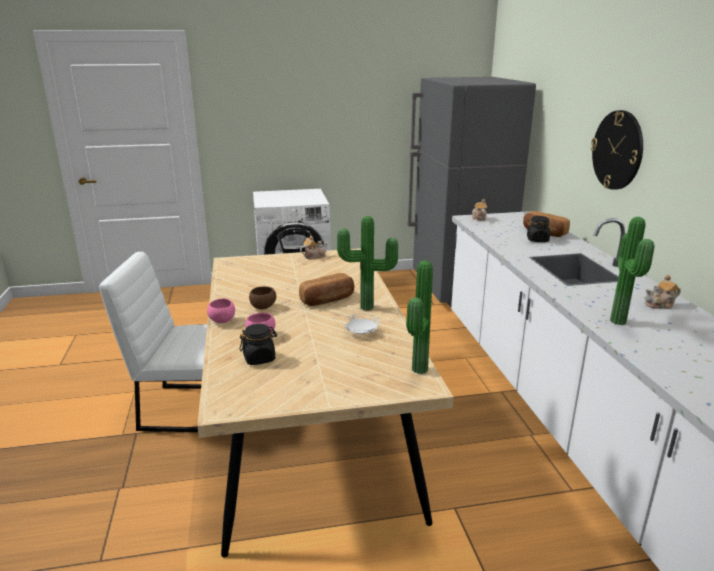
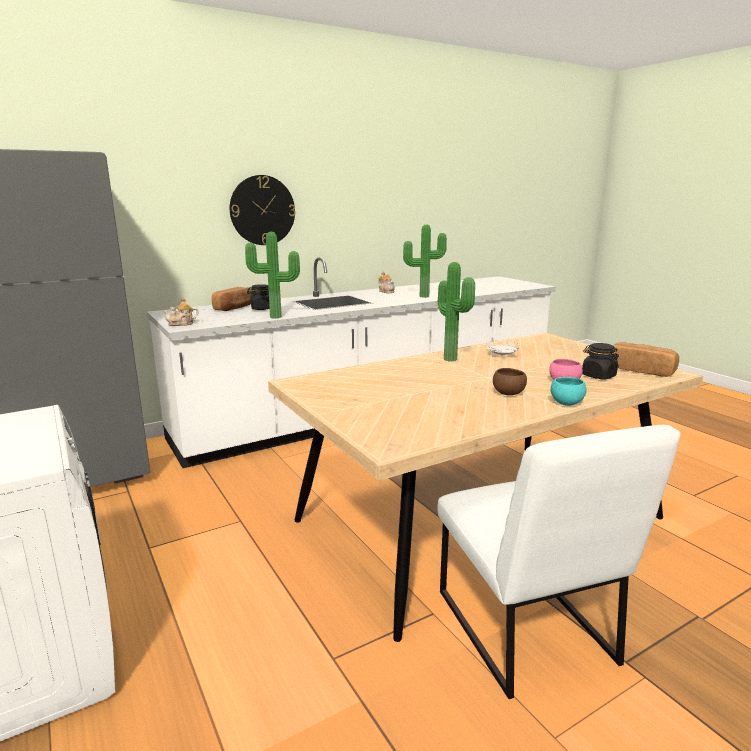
camera: 110 degrees left, 5 degrees down
(222, 321) = (566, 403): pink bowl -> turquoise bowl
(314, 256) = (321, 398): teapot -> none
(327, 300) = (452, 373): bread -> bread (641, 370)
(416, 369) = (529, 339): potted plant -> potted plant (276, 317)

